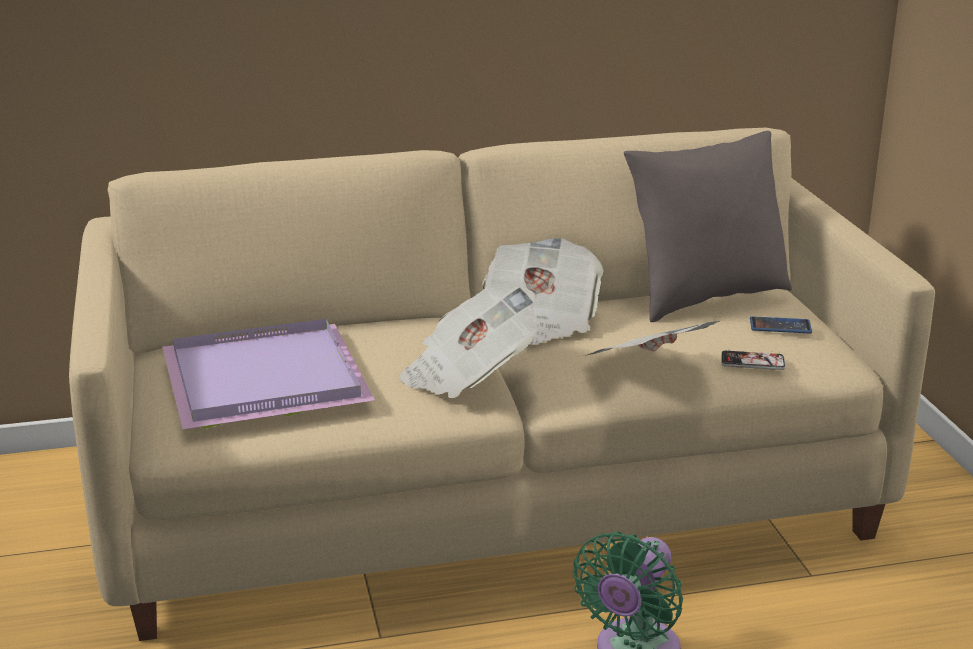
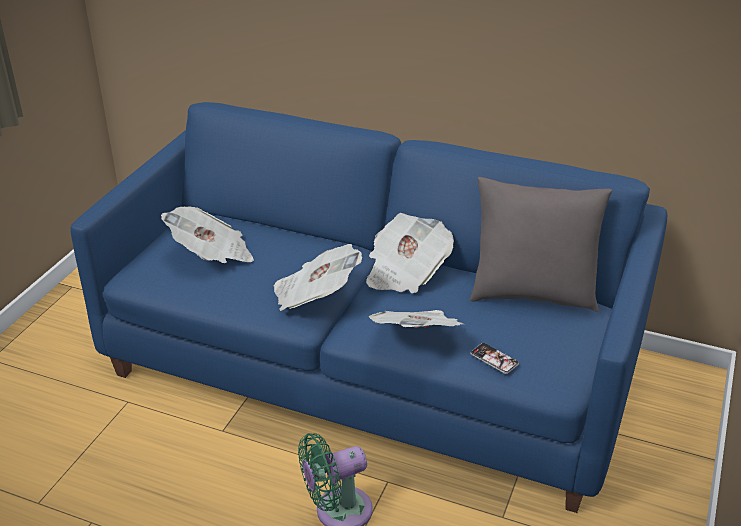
camera: 35 degrees right, 10 degrees up
(268, 378) = (212, 255): purple tray -> newspaper
(488, 493) = (372, 365): beige sofa -> blue sofa
(780, 326) = (551, 338): phone -> none

